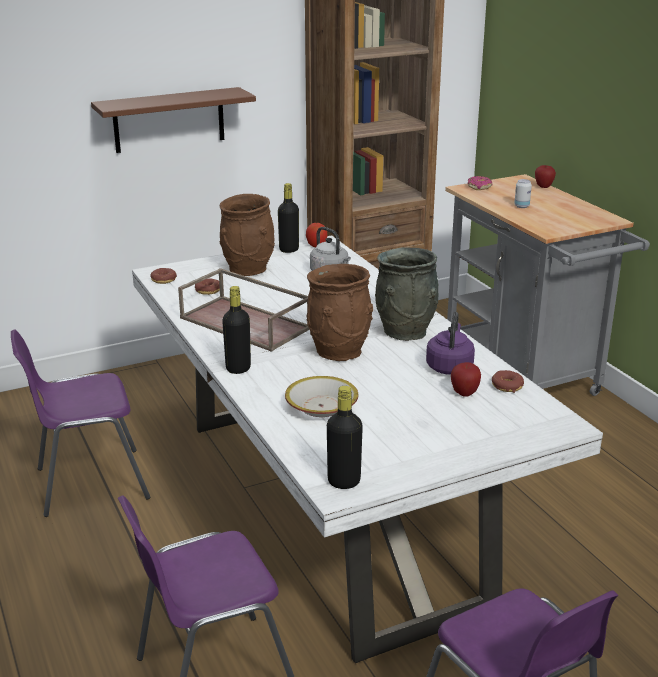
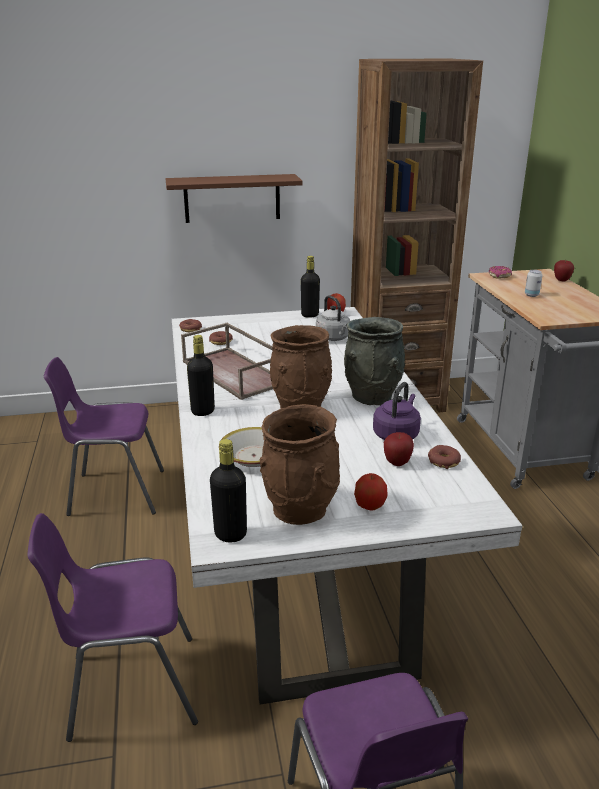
camera: 15 degrees right, 0 degrees up
(248, 269) = (265, 327): brown vase -> brown vase (300, 509)
(460, 436) = (370, 506): none -> apple

